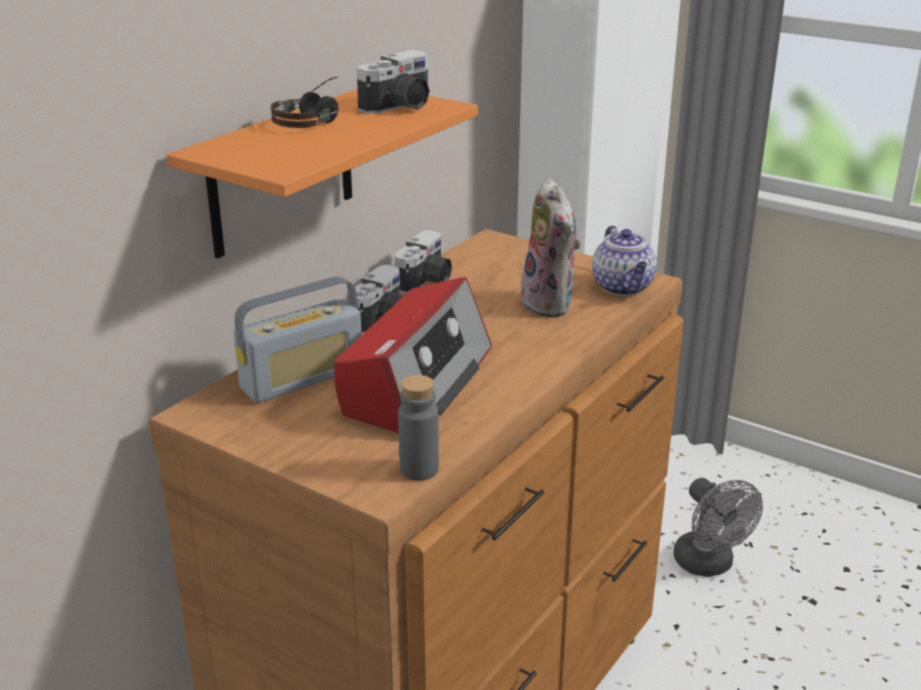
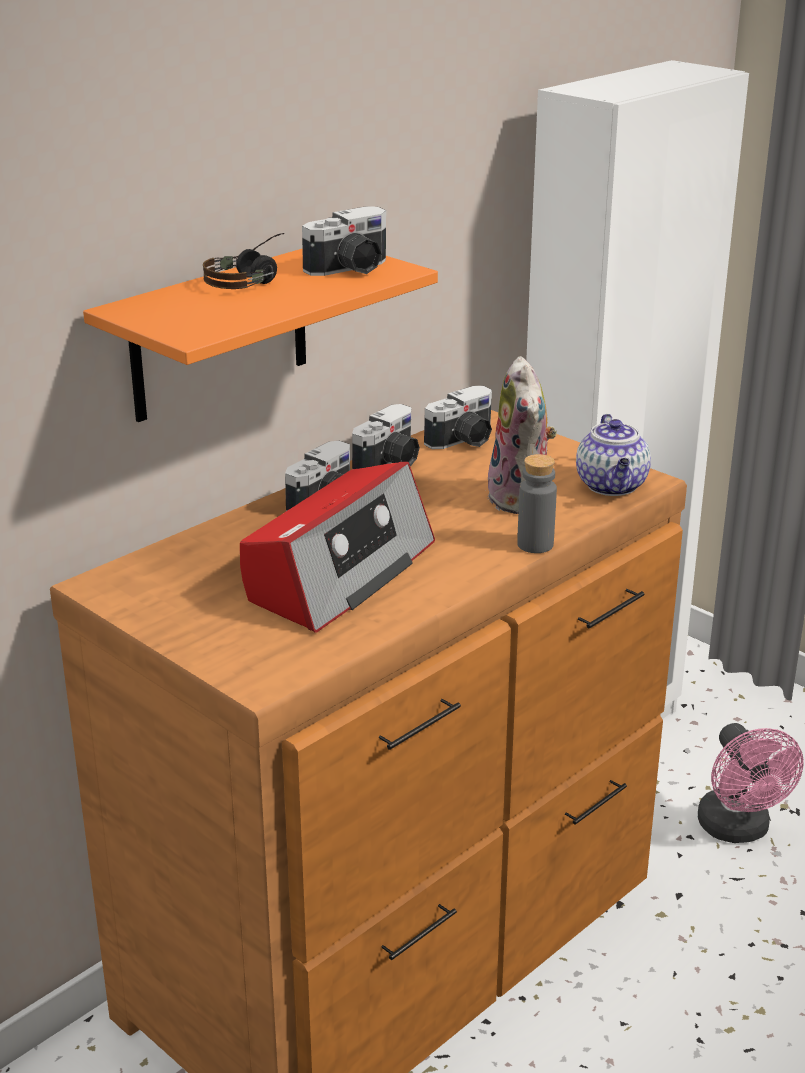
camera: 10 degrees right, 0 degrees up
(302, 378) = (219, 558): radio -> none
(419, 469) = (309, 664): grey bottle -> grey bottle (535, 545)
(483, 258) = (464, 441): none -> camera
(709, 565) = (738, 830): grey fan -> pink fan

